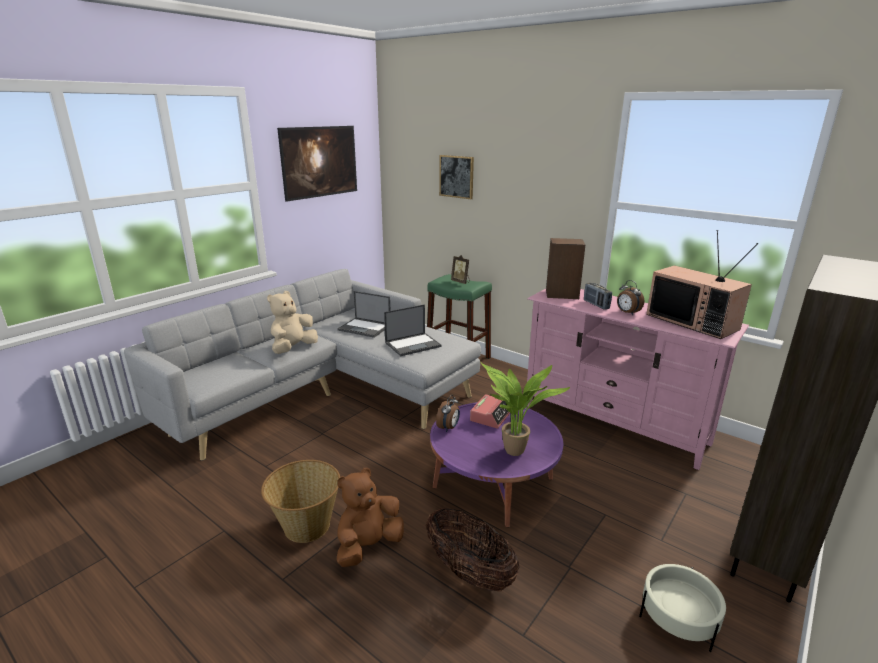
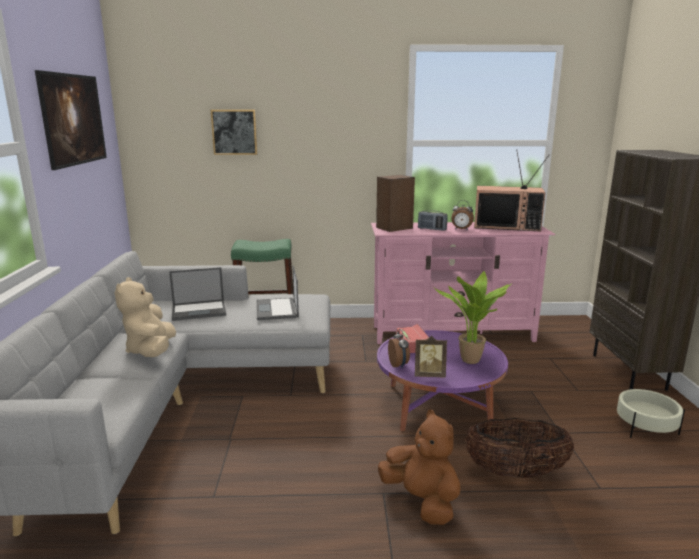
camera: 40 degrees left, 5 degrees down
(306, 525) = (343, 519): basket -> none
(368, 546) = (421, 500): brown plush toy -> brown plush toy turned 135 degrees clockwise
(413, 344) = (277, 309): laptop -> laptop turned 150 degrees clockwise
(461, 282) = (263, 243): picture frame -> picture frame (429, 375)

